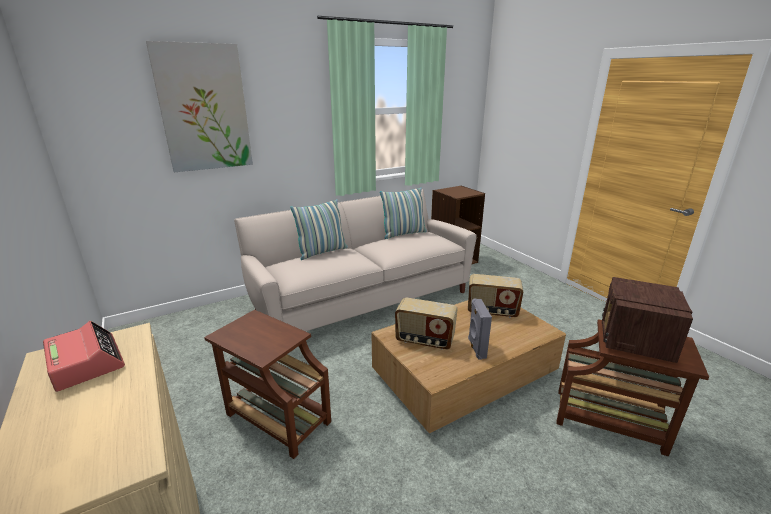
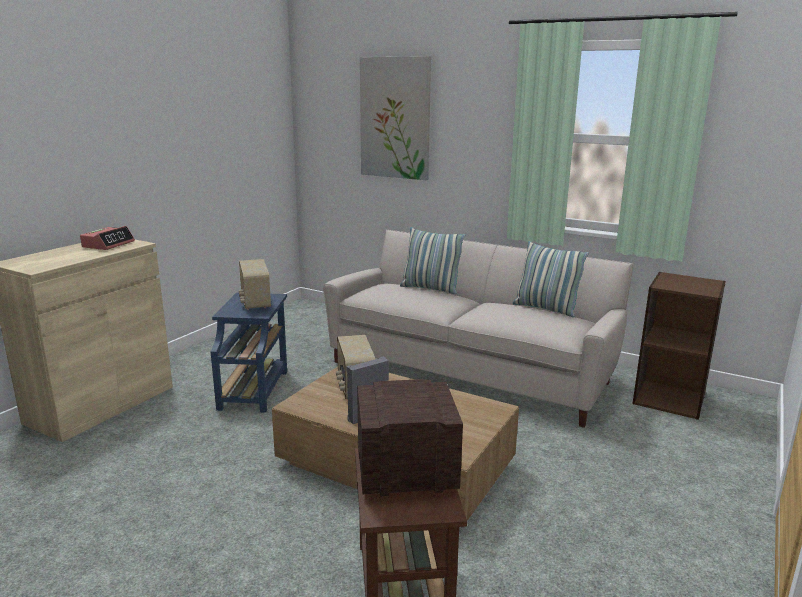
camera: 60 degrees right, 5 degrees down
(276, 417) = (254, 389): brown side table -> blue side table
(492, 311) = (462, 413): radio -> radio (255, 302)

